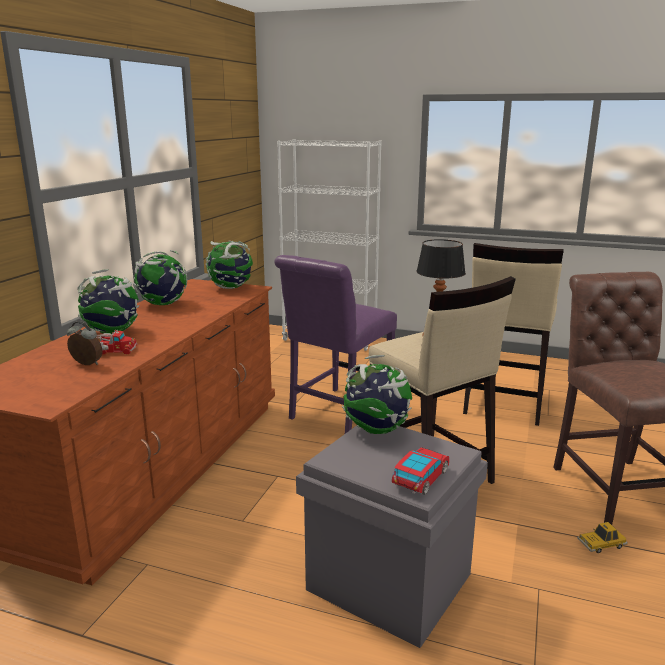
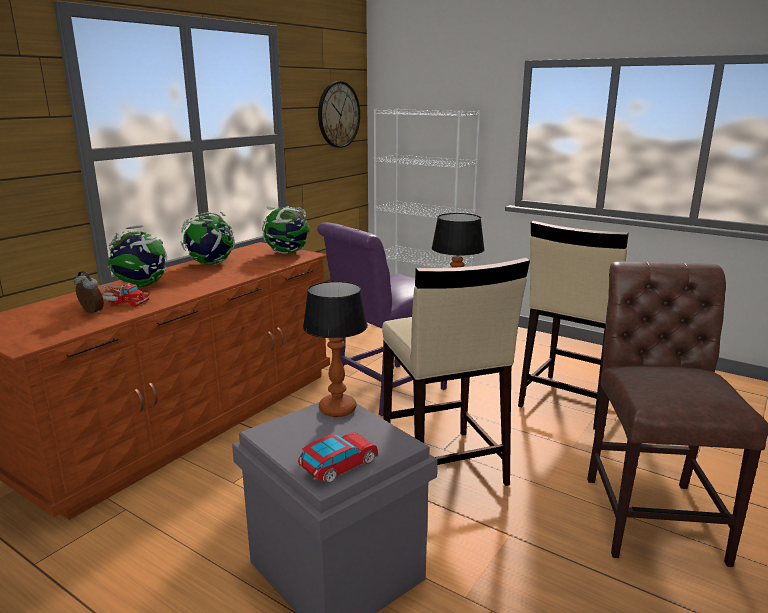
camera: 15 degrees right, 0 degrees up
(238, 146) = (338, 114): none -> wall clock
(377, 430) = (337, 409): globe -> table lamp
(601, 544) = (595, 574): toy car -> none

